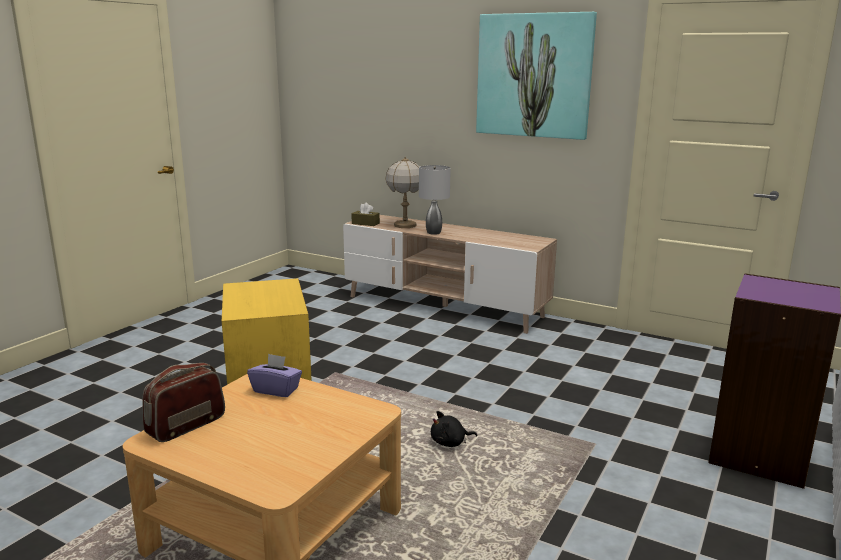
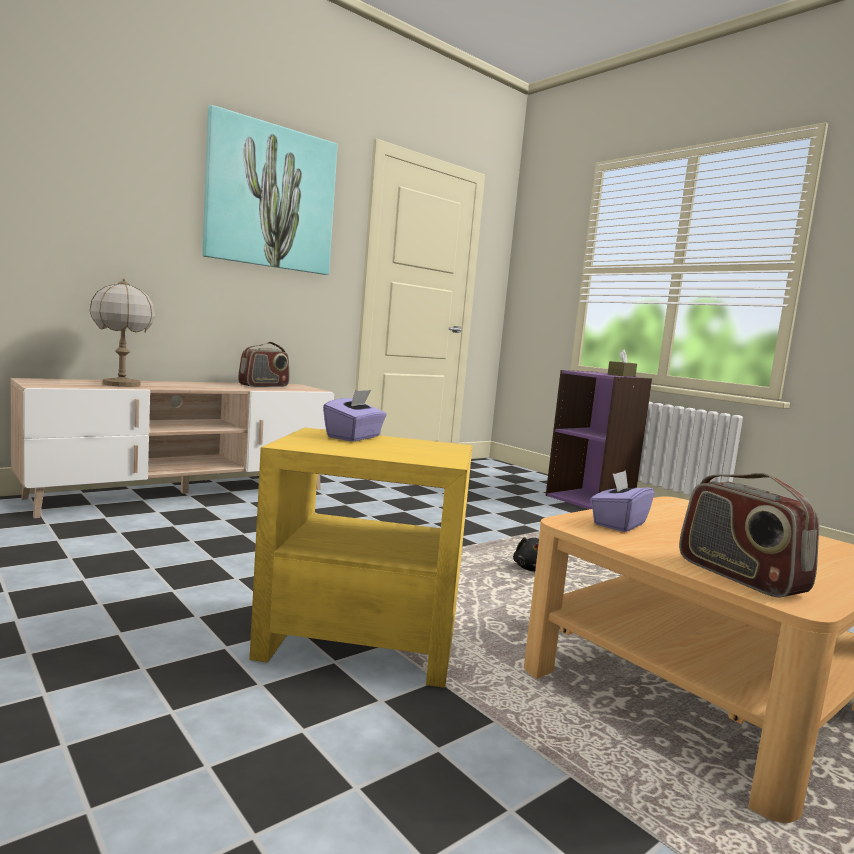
camera: 70 degrees left, 10 degrees down
(280, 290) = (354, 437): none -> purple tissue box
(365, 223) = (59, 386): brown tissue box -> brown tissue box (621, 375)
(433, 232) = (185, 387): grey table lamp -> none
(505, 237) = (264, 386): none -> radio

